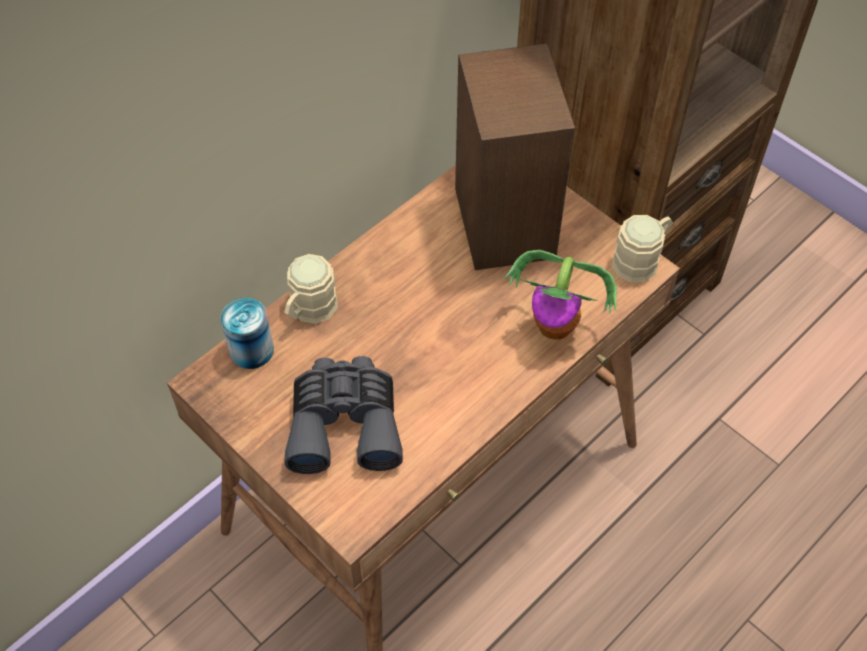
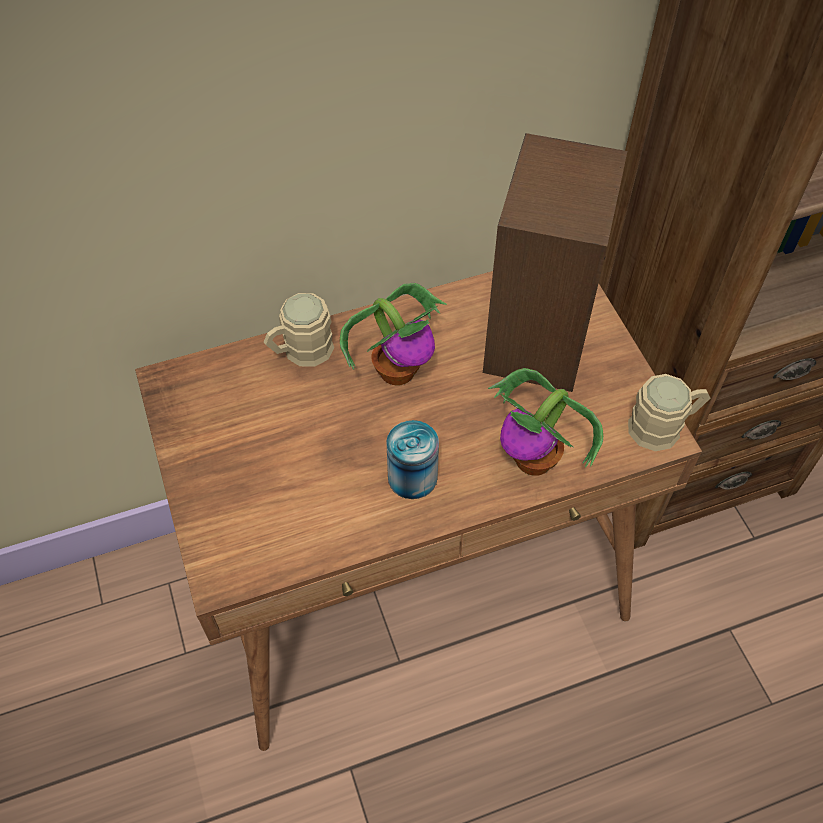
camera: 25 degrees right, 0 degrees up
(251, 350) = (226, 368): can -> can (412, 477)
(345, 423) = (271, 473): grey binoculars -> none
(403, 295) = (397, 370): none -> potted plant

